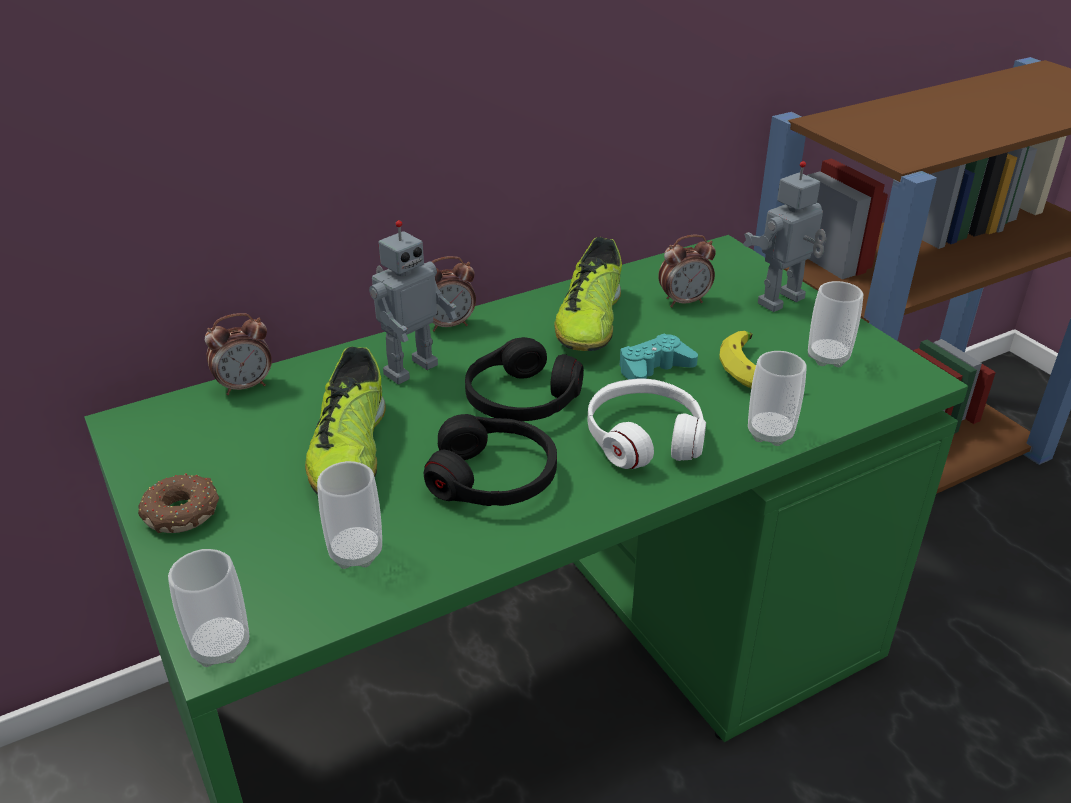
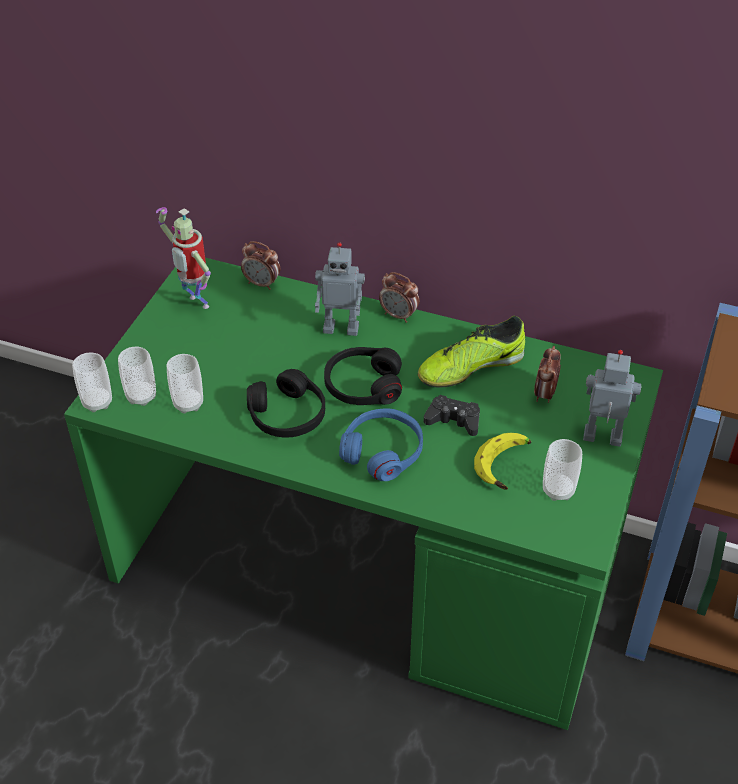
camera: 50 degrees right, 10 degrees up
(183, 512) = (158, 332): donut -> none
(187, 453) = (195, 303): none -> toy robot
(350, 452) = (253, 353): shoe -> none
(644, 437) = (383, 451): white headphones -> blue headphones
(654, 368) = (453, 420): turquoise game controller -> black game controller
(684, 301) = (545, 394): alarm clock -> alarm clock turned 75 degrees clockwise
(770, 433) = (444, 501): cup -> cup (141, 396)

